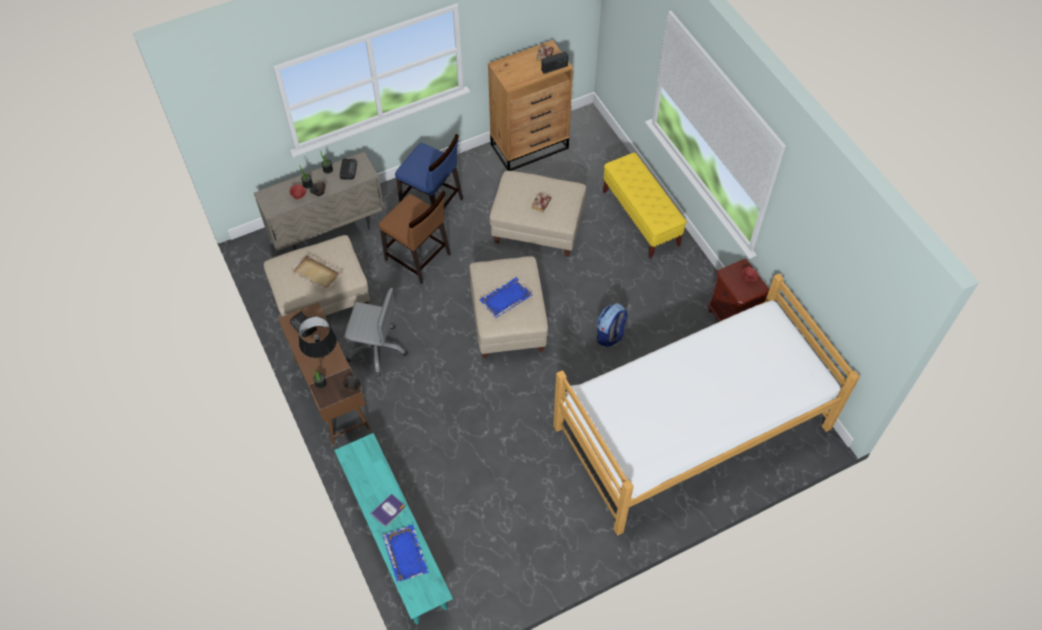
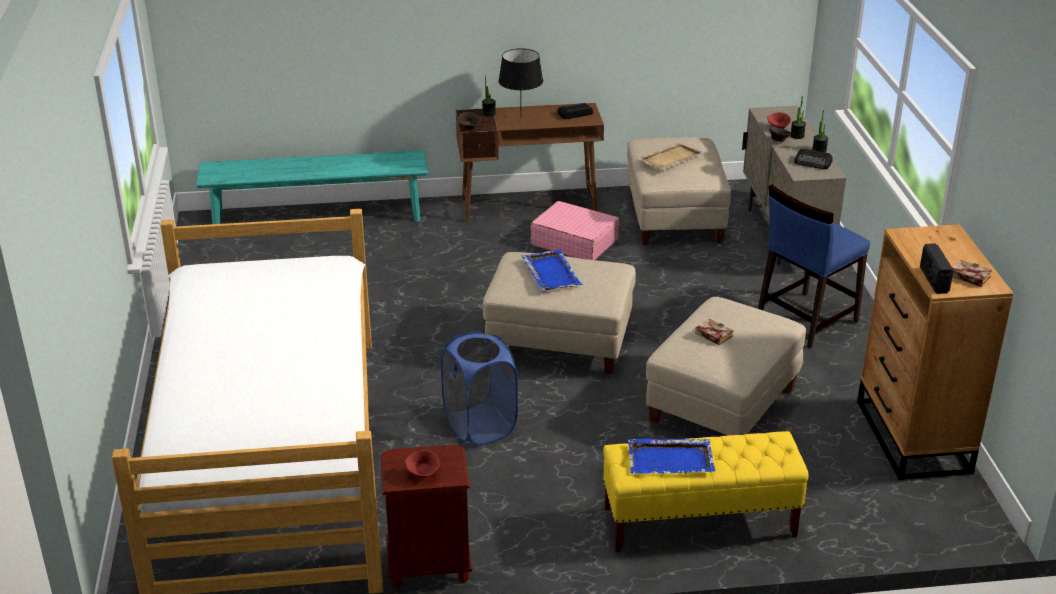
camera: 110 degrees right, 25 degrees down
(377, 349) = (574, 242): grey office chair -> pink suitcase
(388, 510) = (326, 167): book -> none
(405, 553) = (270, 168): blue tray -> blue tray (671, 459)
(418, 258) = (709, 293): brown chair -> none
(610, 335) = (479, 426): backpack -> blue laundry basket

